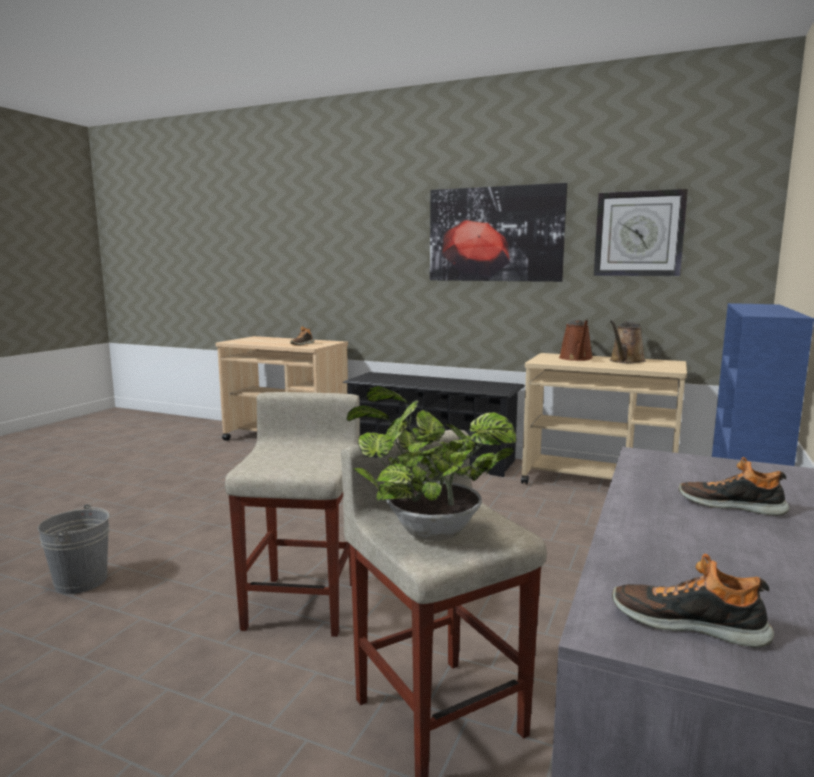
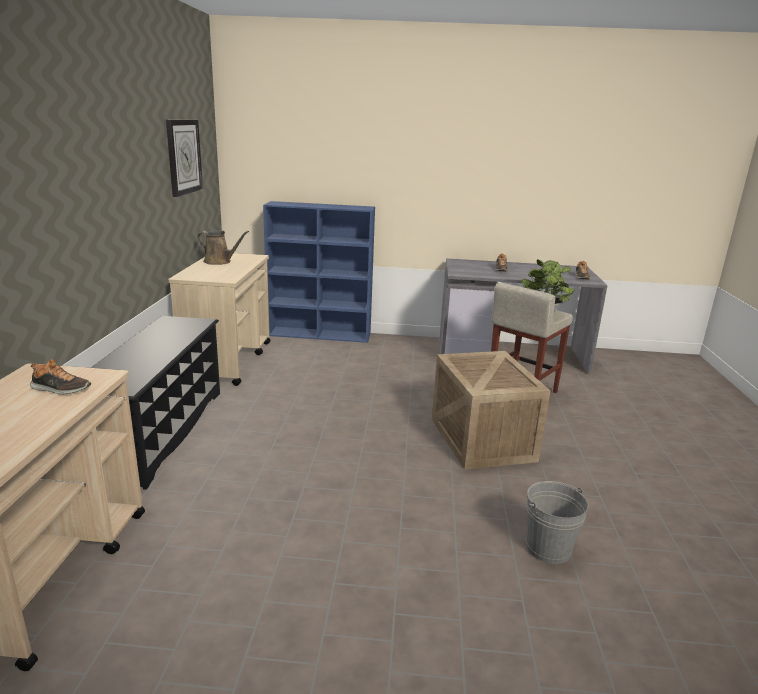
camera: 110 degrees left, 10 degrees up
(303, 603) = (480, 438): beige stool -> crate
(495, 234) = (121, 163): picture -> none
(576, 358) = (208, 271): brown watering can -> none

